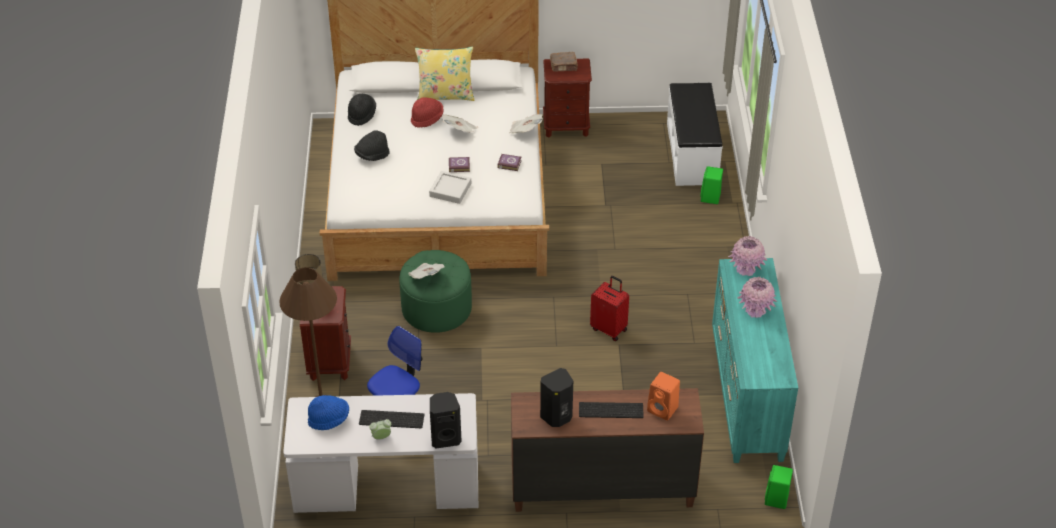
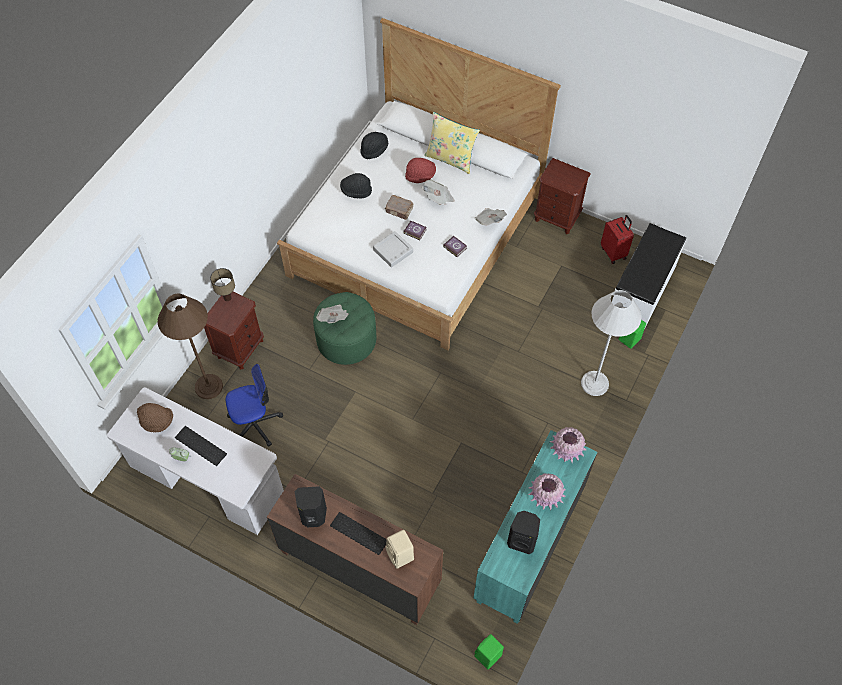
camera: 30 degrees right, 15 degrees up
(329, 419) = (157, 422): blue hat -> brown hat
(445, 438) = (227, 484): black speaker -> black speaker (522, 541)
(564, 66) = (564, 171): brown book -> brown book (399, 210)
(609, 329) = (463, 424): red suitcase -> red suitcase (614, 252)
(663, 409) = (401, 555): orange speaker -> beige speaker
(706, 245) = (594, 383): none -> white floor lamp

